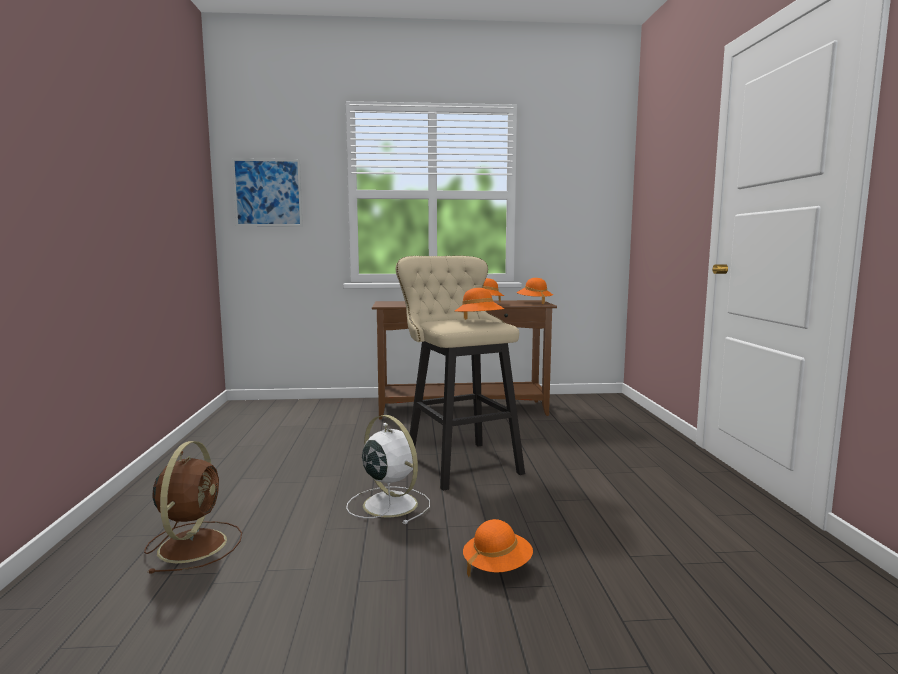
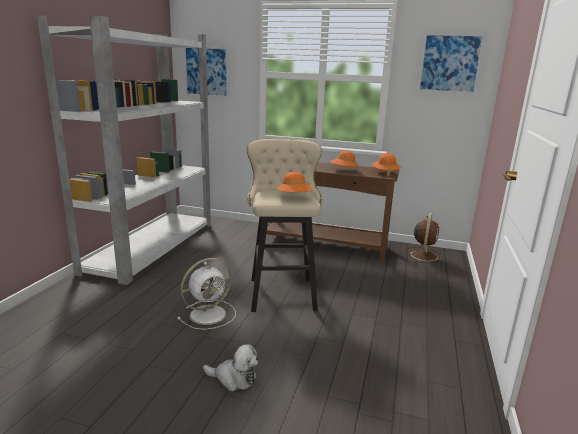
camera: 20 degrees right, 10 degrees up
(194, 544) = (86, 316): brown fan -> brown fan (424, 255)
(222, 443) = (152, 246): none -> white bookcase
(388, 504) = (209, 314): white fan -> white fan turned 75 degrees clockwise
(497, 566) = (234, 378): orange hat -> plush toy
(581, 175) = (450, 63): none -> picture

